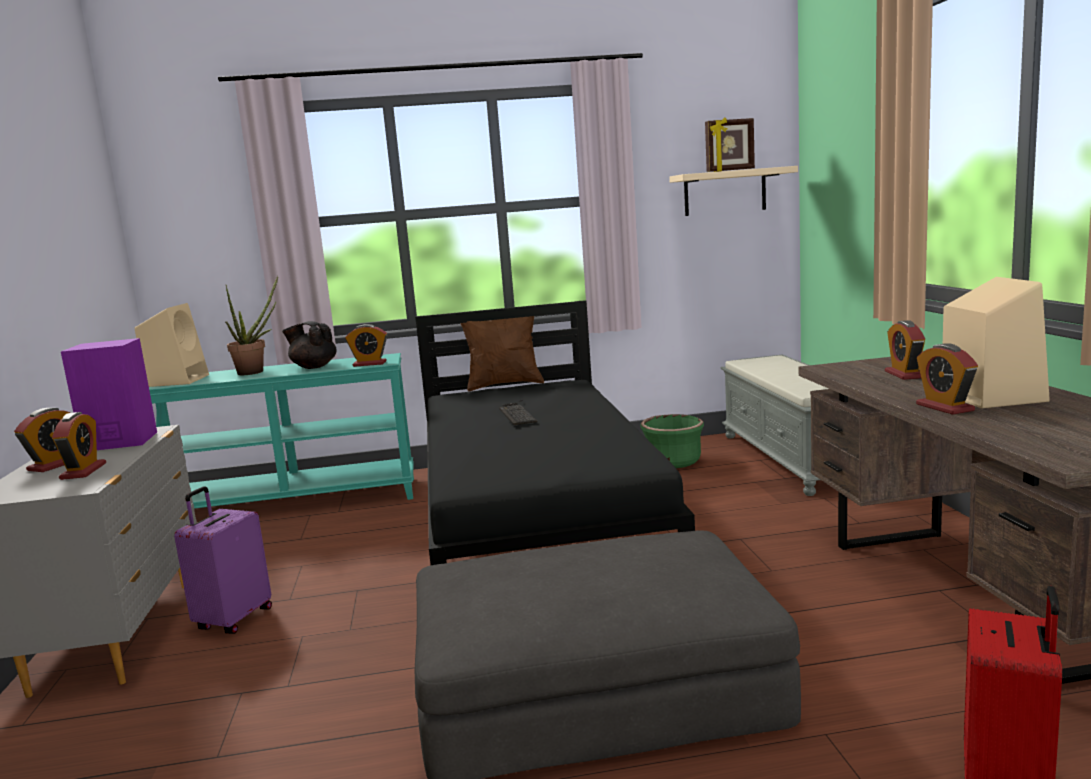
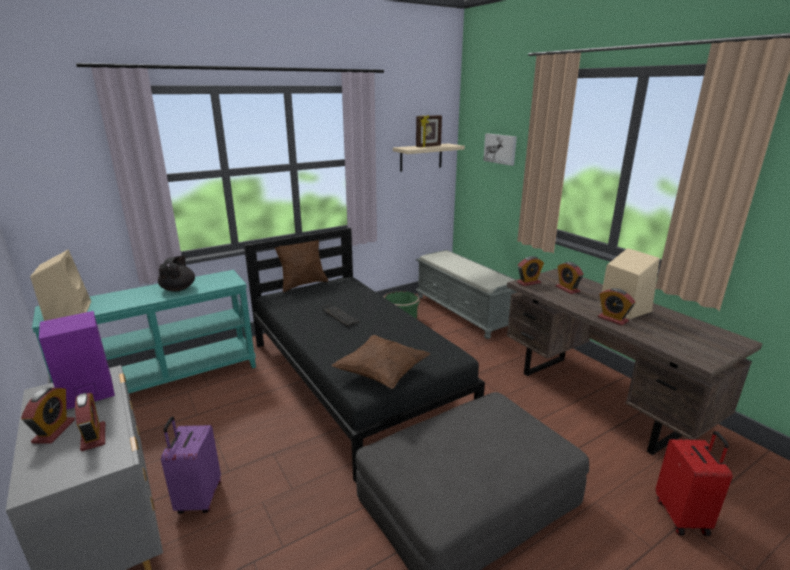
camera: 25 degrees left, 10 degrees up
(256, 371) = (132, 296): potted plant -> none
(313, 367) = (178, 289): black teapot -> black teapot turned 90 degrees clockwise
(369, 364) = (223, 284): alarm clock -> alarm clock (528, 282)
(507, 474) = (381, 374): none -> brown pillow
(851, 160) = (500, 149): none -> picture

